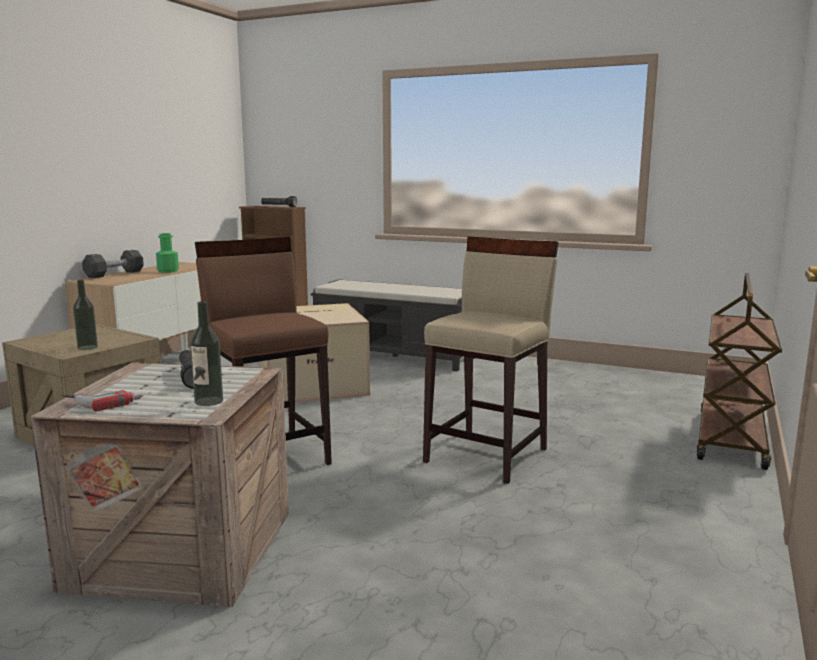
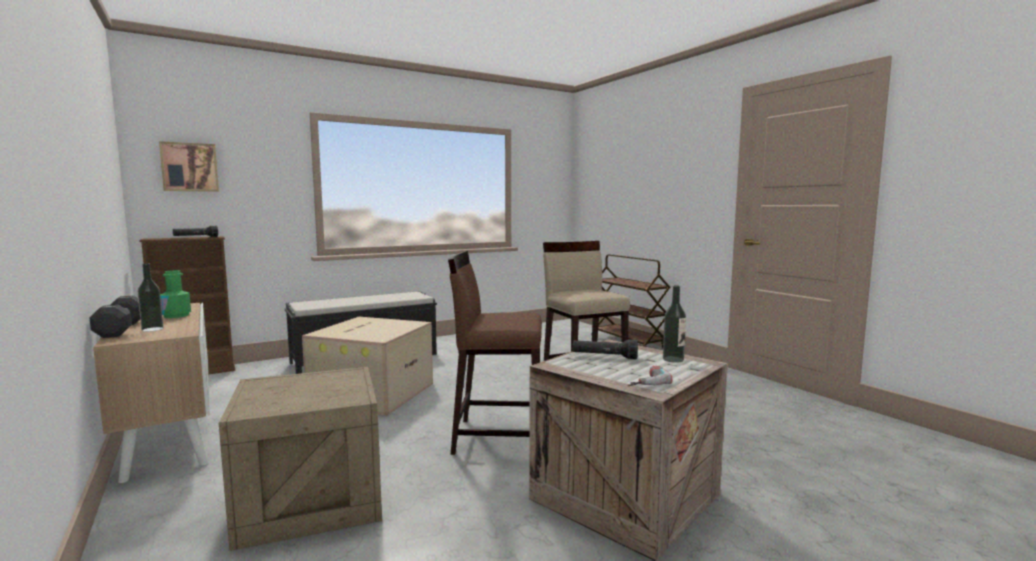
camera: 55 degrees left, 5 degrees down
(87, 347) = (349, 390): bottle -> bottle (152, 329)
(285, 140) = (189, 167): none -> picture

